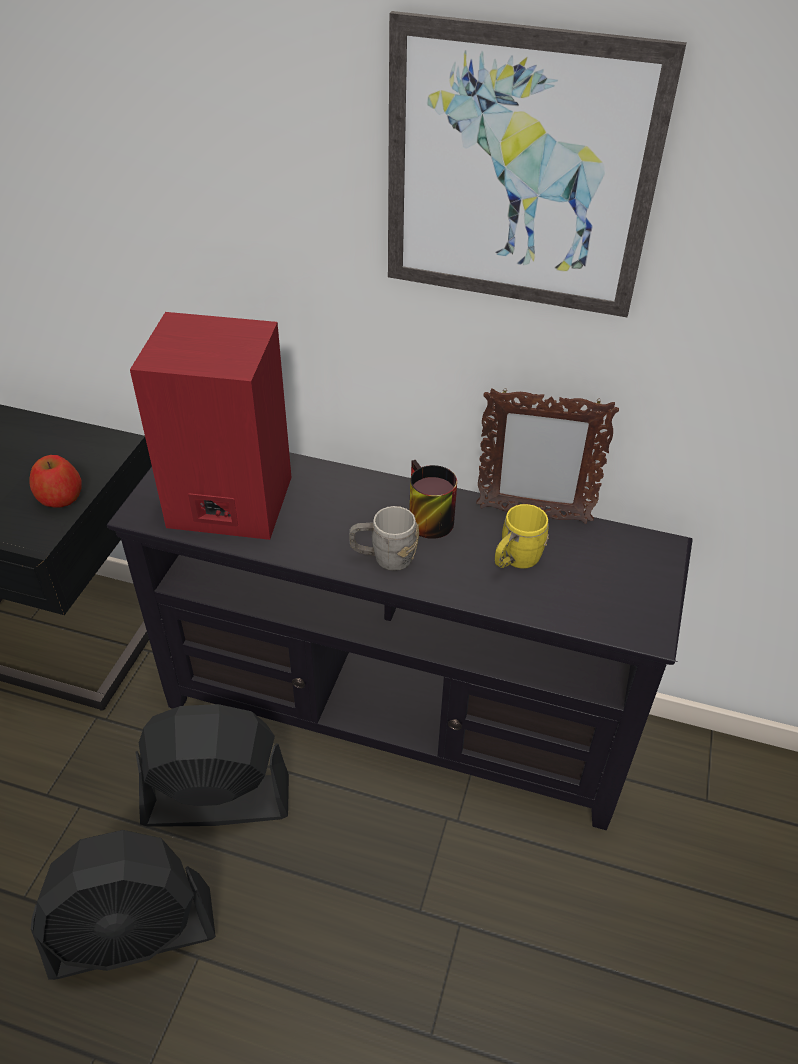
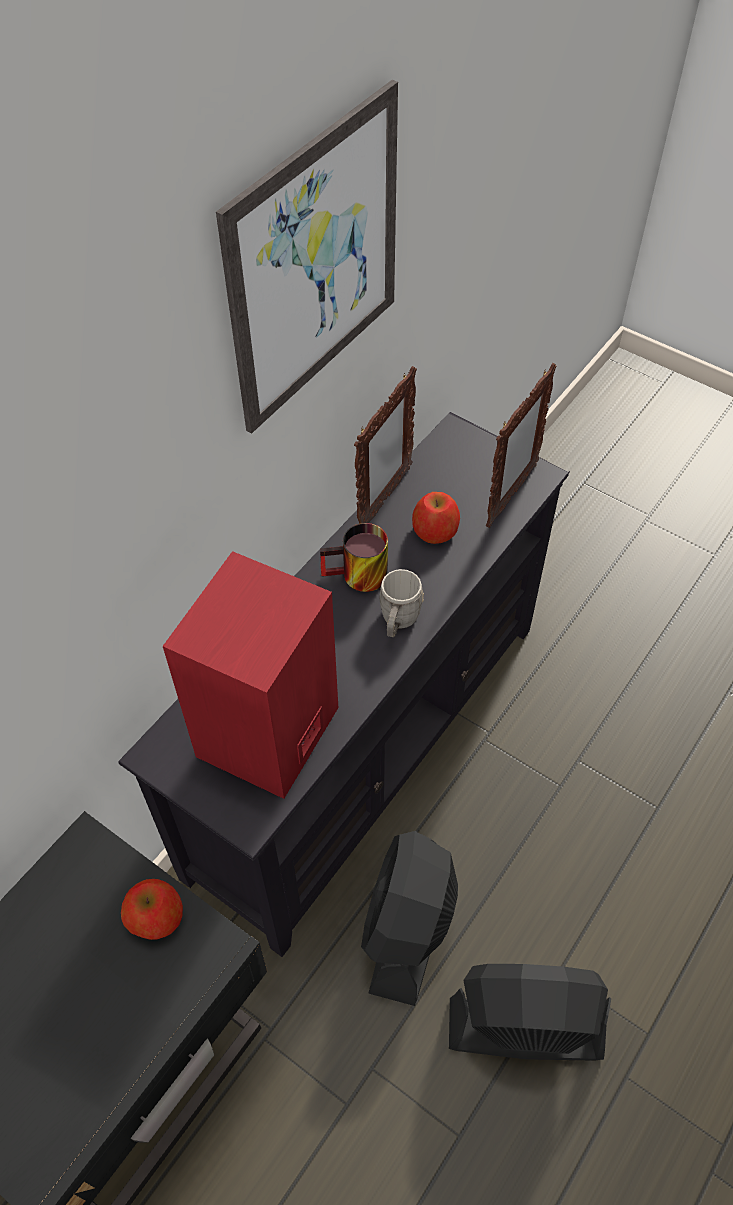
camera: 70 degrees left, 10 degrees up
(133, 934) = (524, 1028): black fan -> black fan turned 90 degrees counterclockwise
(515, 561) = (435, 530): yellow mug -> apple
(601, 613) = (511, 496): none -> picture frame

